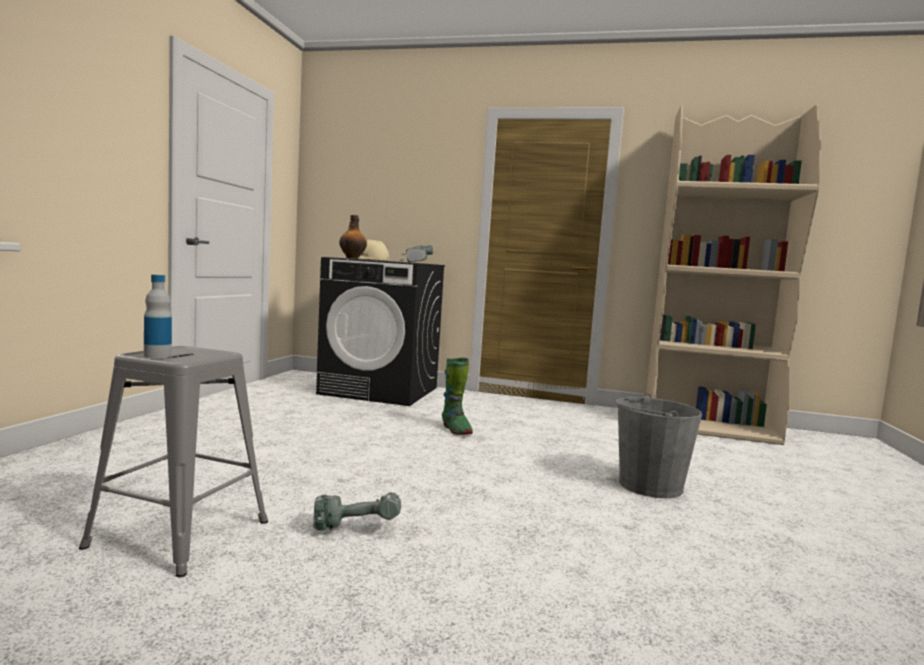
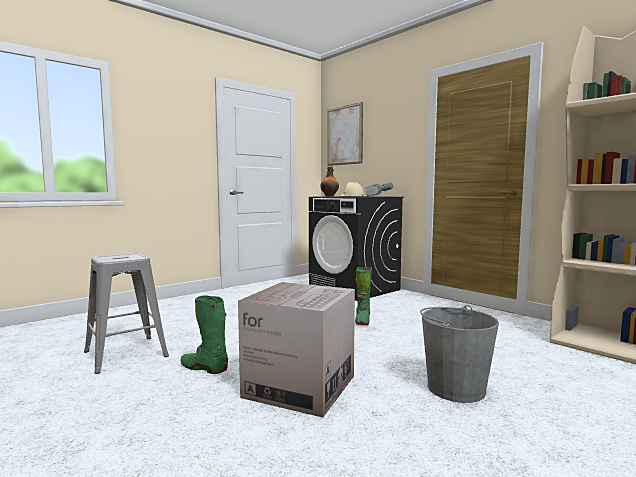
camera: 35 degrees right, 0 degrees up
(157, 355) = (105, 257): bottle -> none
(345, 170) = (344, 135): none -> picture
(357, 525) = (204, 368): power drill -> green boot
(515, 518) = (300, 386): none -> cardboard box

